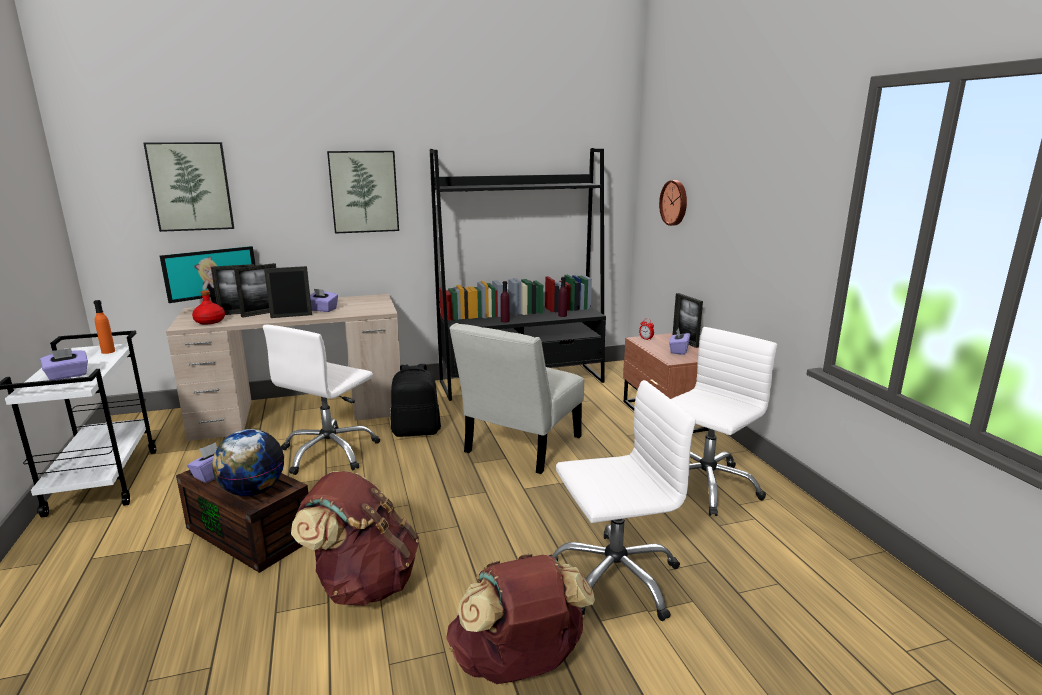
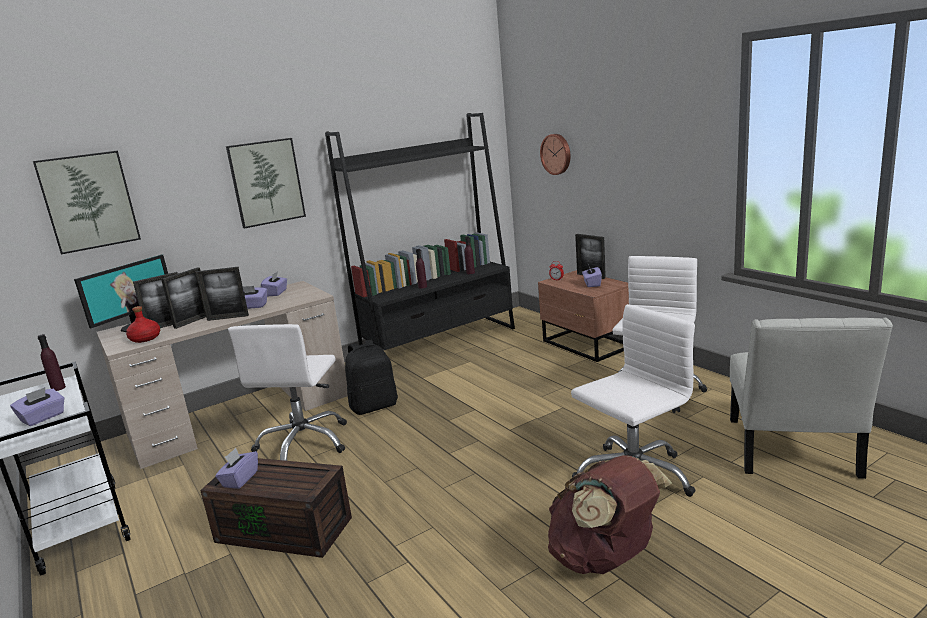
camera: 15 degrees left, 0 degrees up
(108, 351) = (58, 388): orange bottle -> purple bottle
(253, 491) = (294, 483): globe -> none
(291, 316) = (228, 317): picture frame -> picture frame turned 150 degrees counterclockwise
(354, 301) = (276, 293): none -> purple tissue box
(363, 584) = (428, 539): brown backpack -> none
(519, 447) = (481, 398): white chair -> white chair (792, 452)

